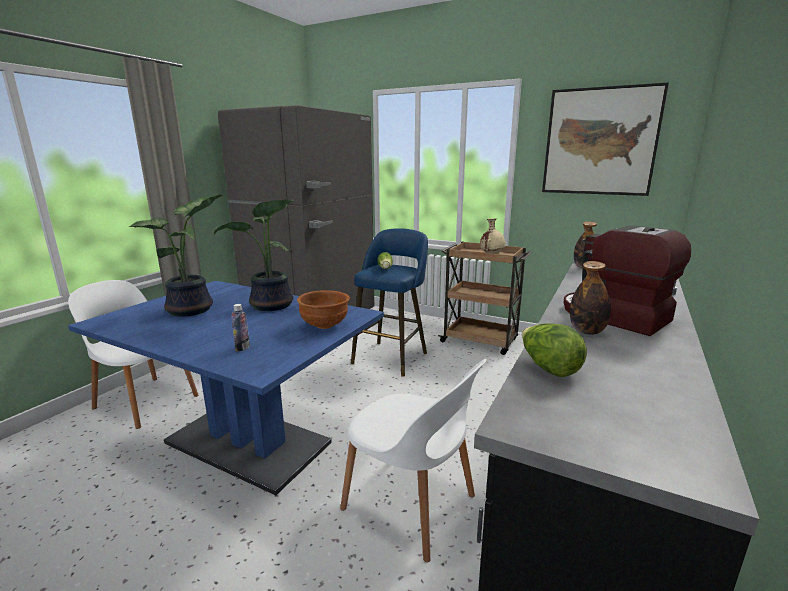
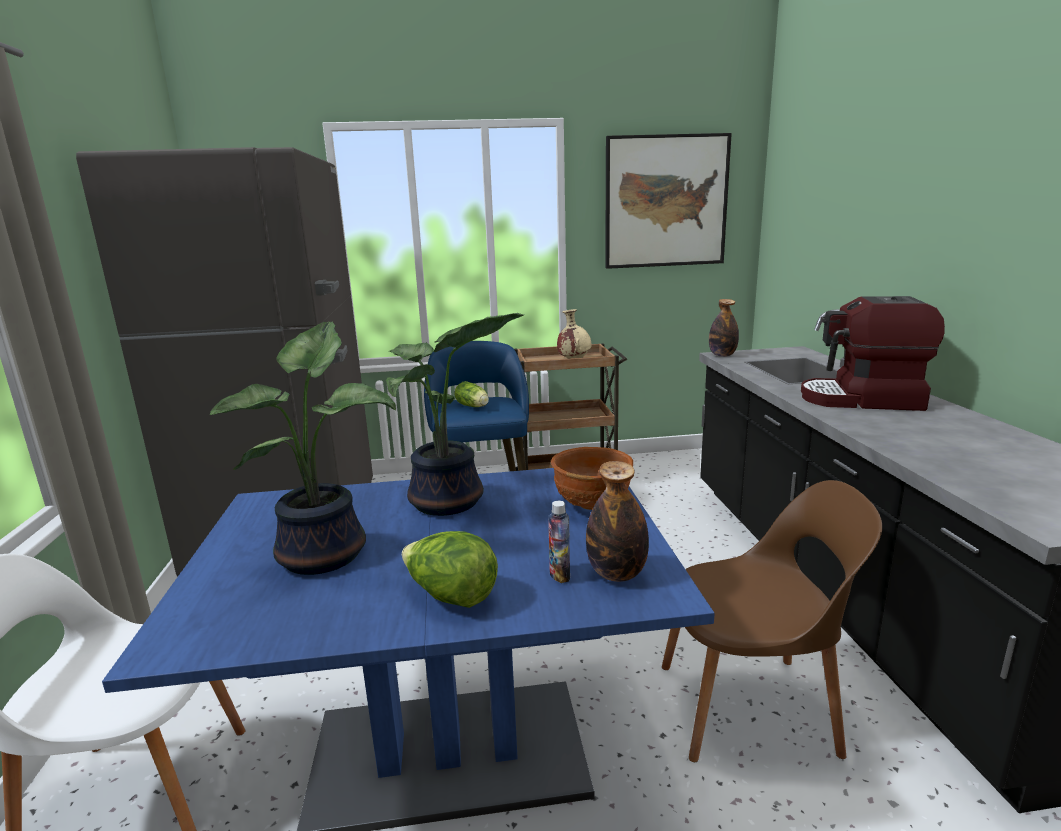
camera: 35 degrees left, 0 degrees up
(412, 505) = (751, 707): white chair -> brown chair
(548, 368) = (942, 465): lettuce -> lettuce (451, 596)
(587, 331) = (880, 420): bottle -> bottle (617, 574)

